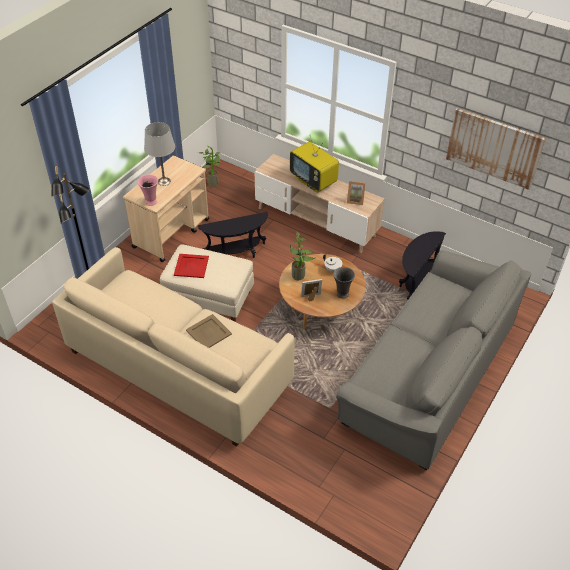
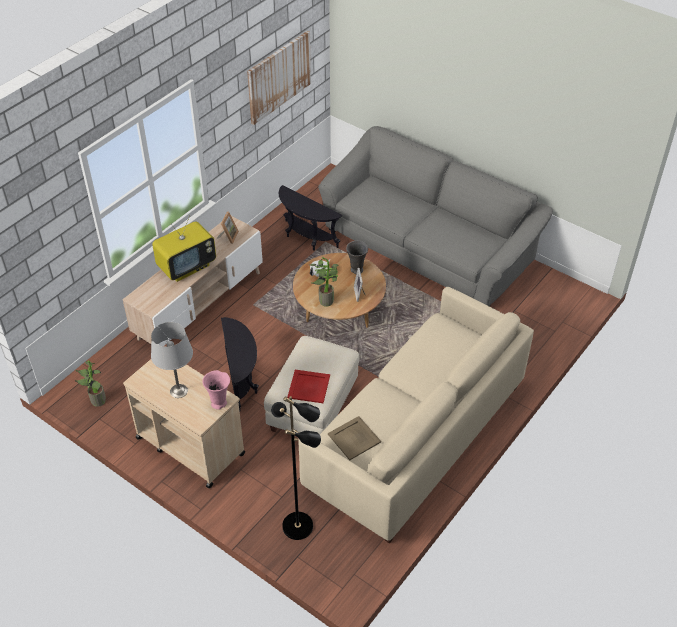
camera: 85 degrees left, 0 degrees up
(208, 332) = (419, 366): beige tray -> beige tray (353, 438)

